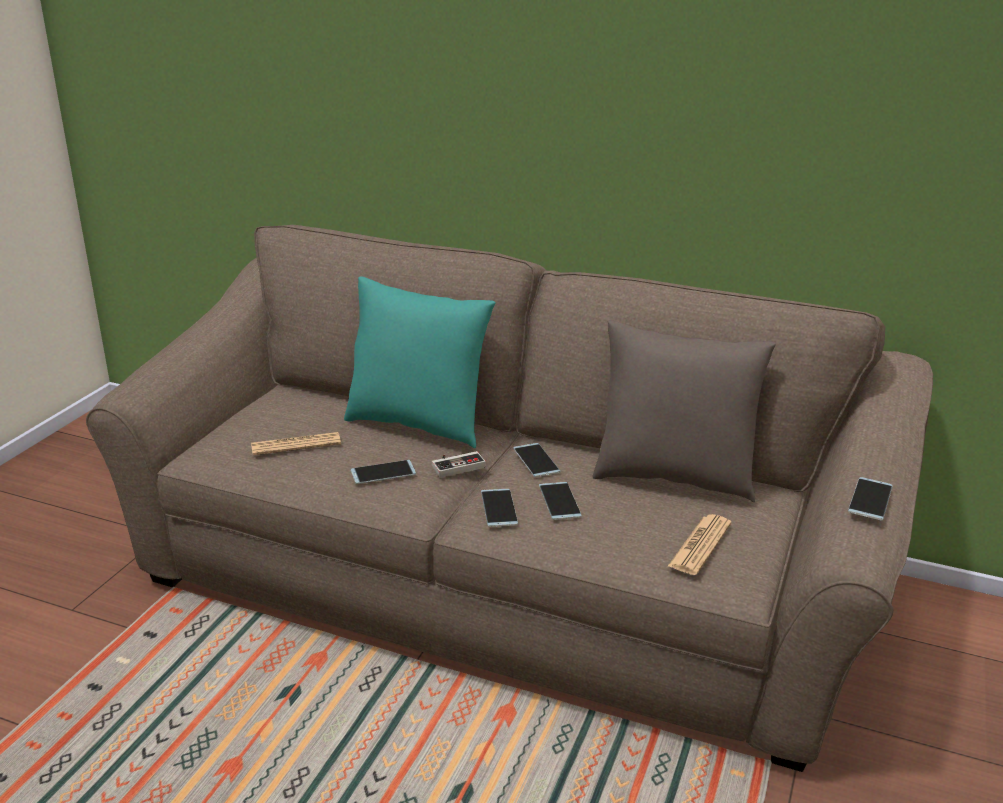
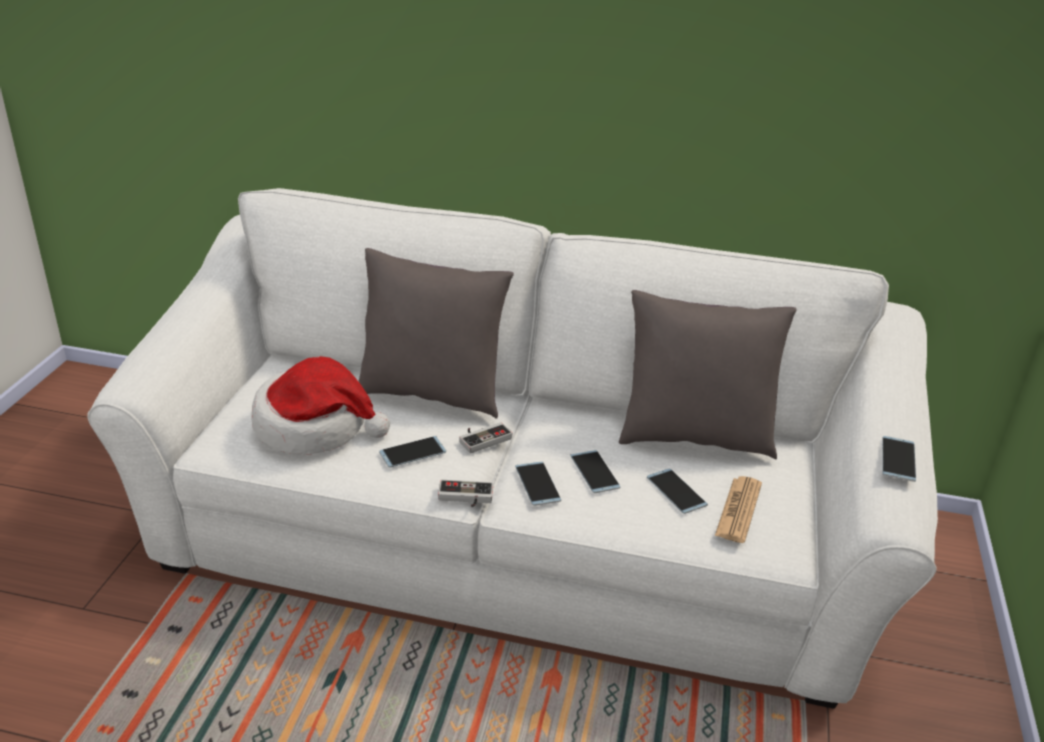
camera: 10 degrees left, 5 degrees up
(296, 445) = (314, 426): newspaper -> hat
(417, 424) = (431, 394): turquoise pillow -> grey pillow
(423, 516) = (465, 498): none -> game controller
(499, 579) = (514, 536): brown sofa -> white sofa
(536, 460) = (560, 428): phone -> phone (676, 491)

